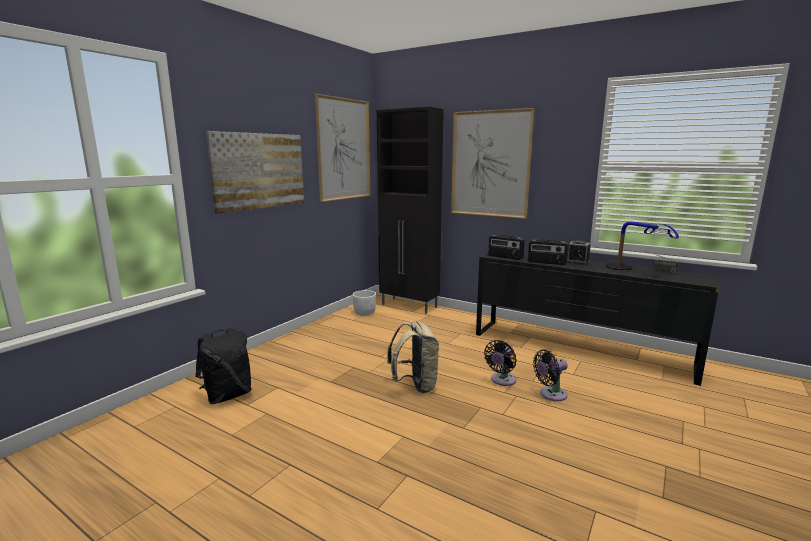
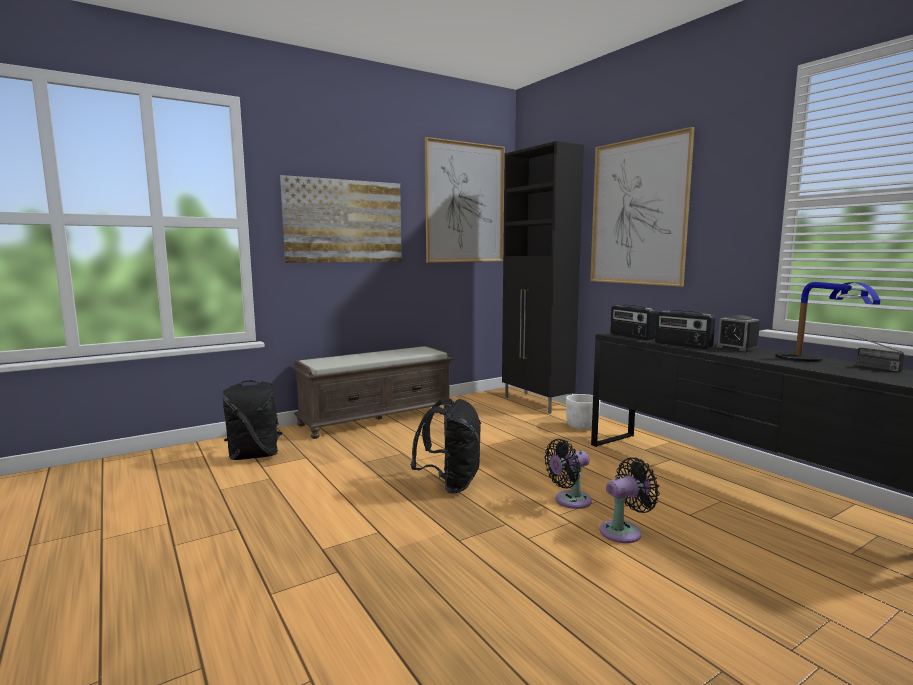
camera: 25 degrees right, 5 degrees down
(300, 339) = (377, 418): none -> brown bench
(364, 313) = (475, 403): white planter -> white planter (582, 426)
(415, 385) = (450, 484): beige backpack -> black backpack
(550, 394) = (624, 531): black fan -> black fan turned 150 degrees clockwise

